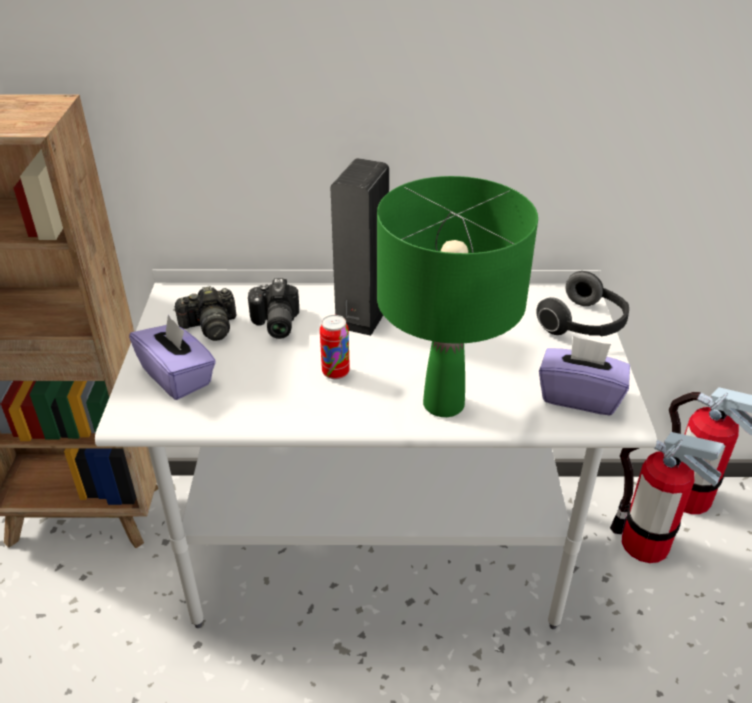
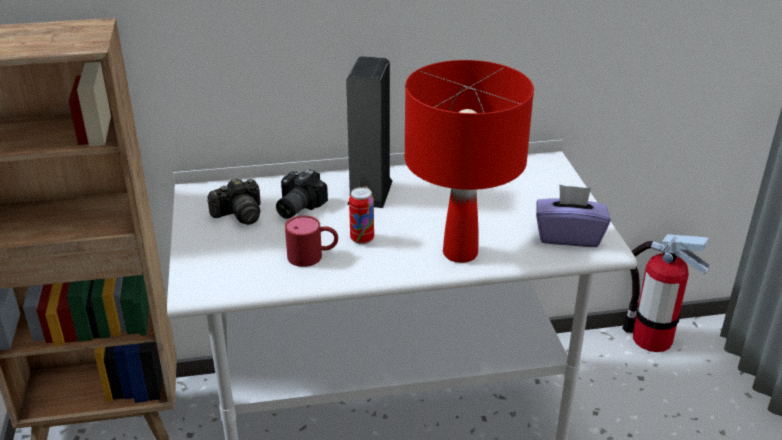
camera: 10 degrees left, 5 degrees down
(178, 376) = (225, 256): purple tissue box -> none
(274, 324) = (295, 207): camera -> camera turned 45 degrees clockwise
(274, 388) = (313, 256): none -> red mug
(443, 404) = (460, 253): green table lamp -> red table lamp
(584, 325) = (558, 183): headphones -> none
(644, 543) = (622, 380): fire extinguisher -> none

